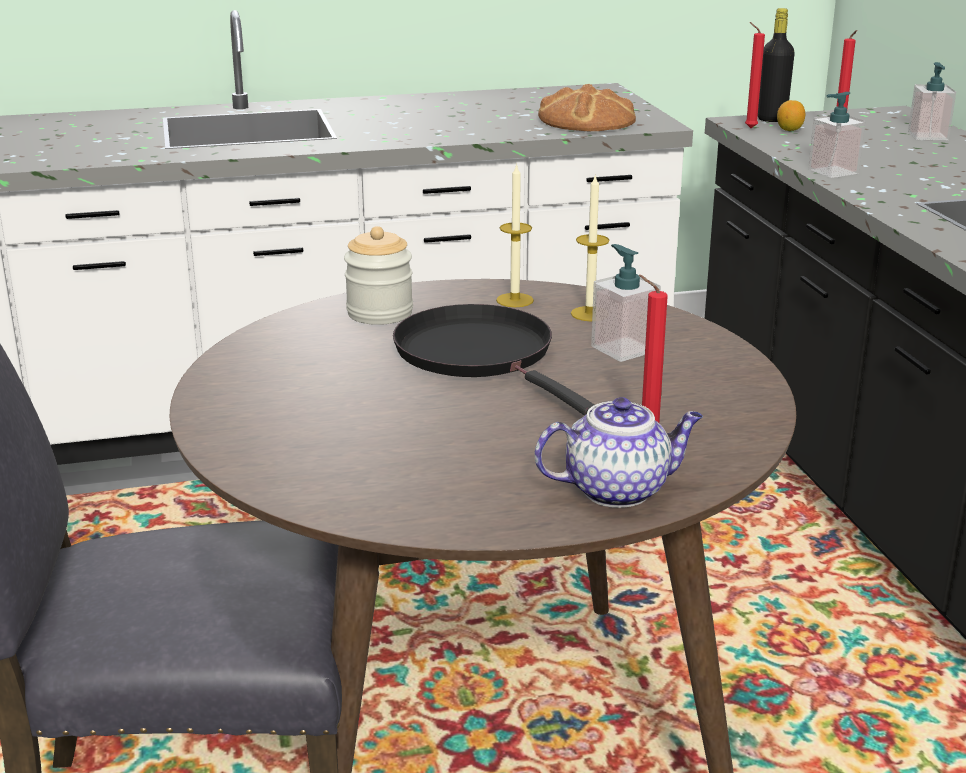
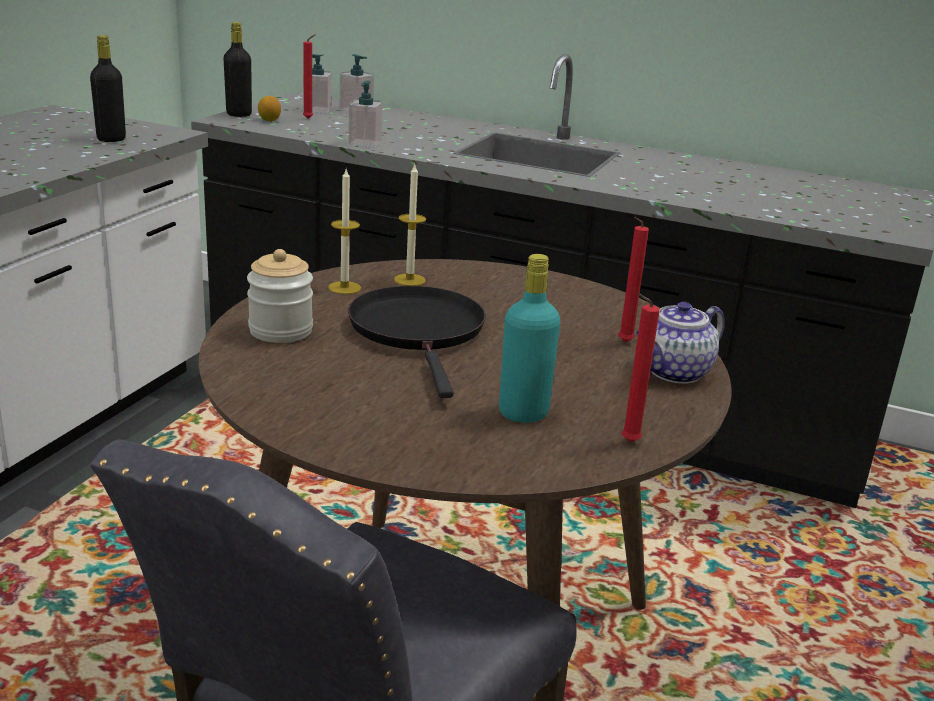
camera: 55 degrees left, 0 degrees up
(387, 448) = (523, 413): none -> turquoise bottle
(480, 355) = (419, 331): black frying pan -> black frying pan turned 75 degrees clockwise
(586, 121) = (111, 139): bread -> black bottle
(618, 489) = (673, 373): teapot -> teapot turned 150 degrees counterclockwise
(623, 349) = (480, 294): soap dispenser -> soap dispenser (317, 109)
(749, 128) = (241, 123): red candle -> red candle (627, 442)

